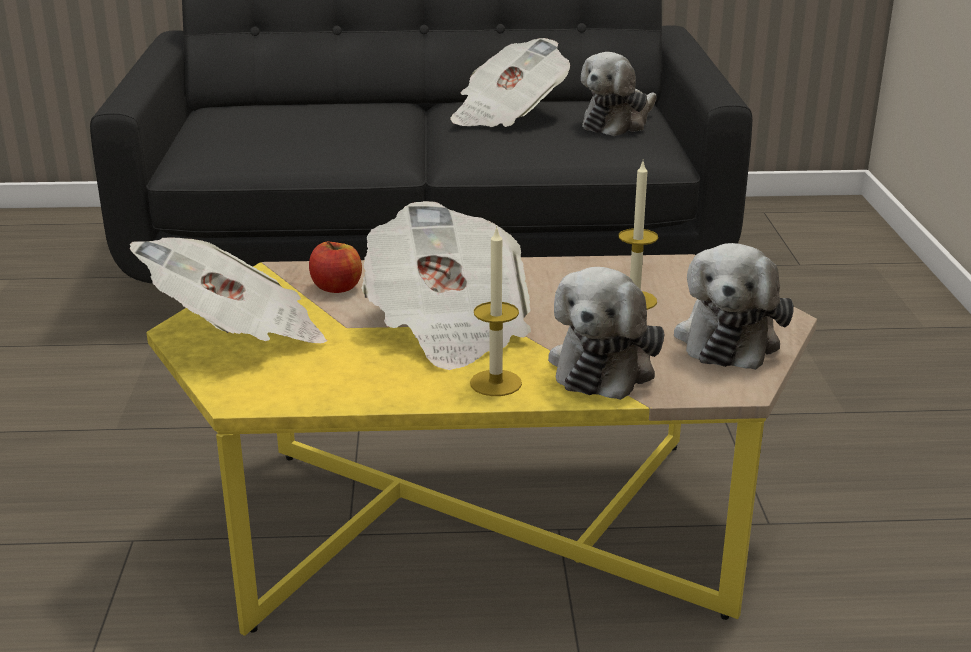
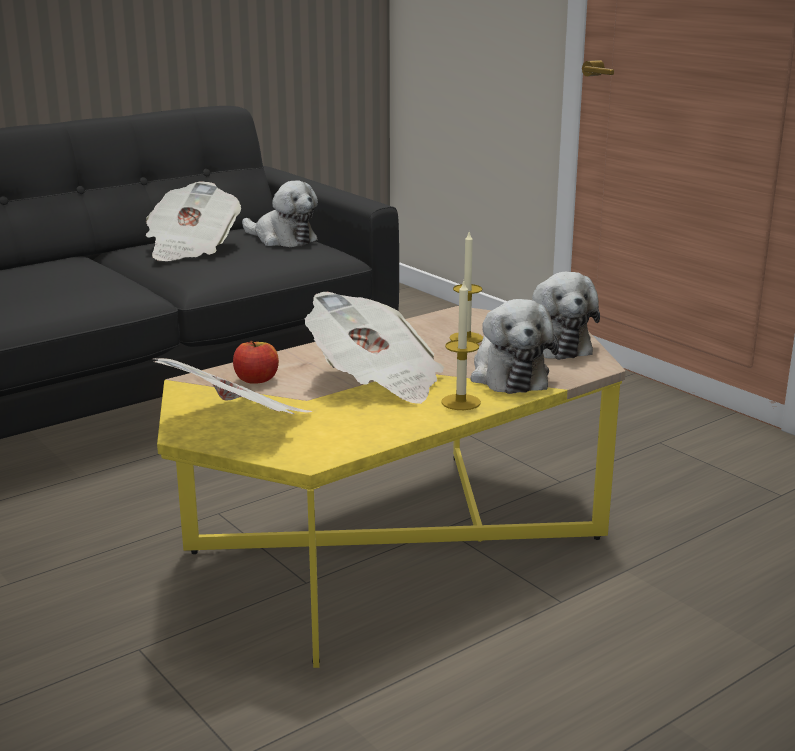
camera: 35 degrees left, 5 degrees down
(618, 123) = (282, 239): plush toy -> plush toy turned 60 degrees counterclockwise

